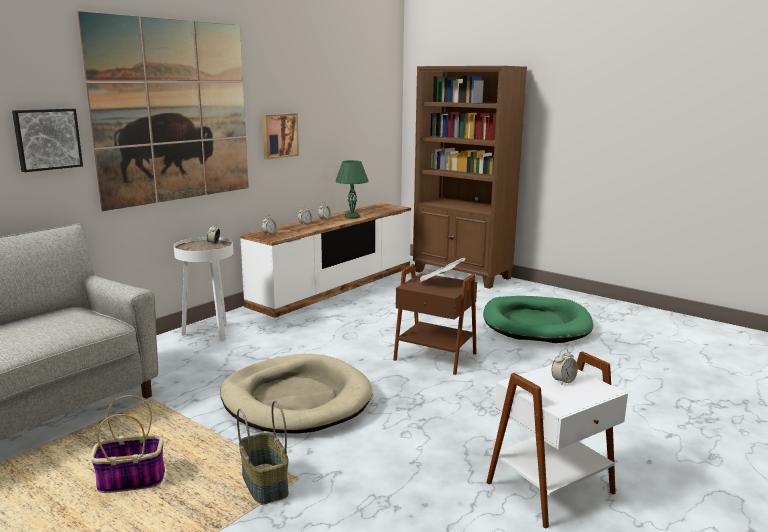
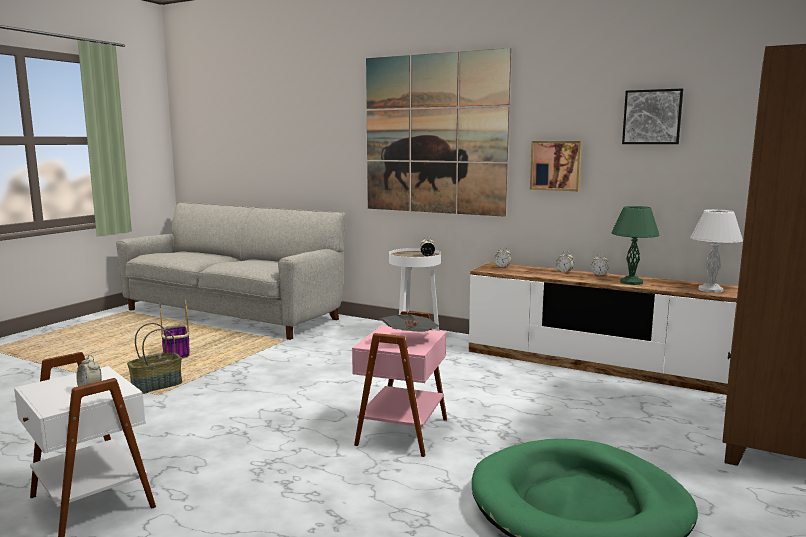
camera: 80 degrees right, 5 degrees down
(47, 139) = (340, 150): picture -> picture (652, 117)
(296, 399) = (286, 380): beige dog bed -> none
(383, 209) = (711, 290): none -> white table lamp
(434, 357) = (400, 431): brown side table -> pink side table

